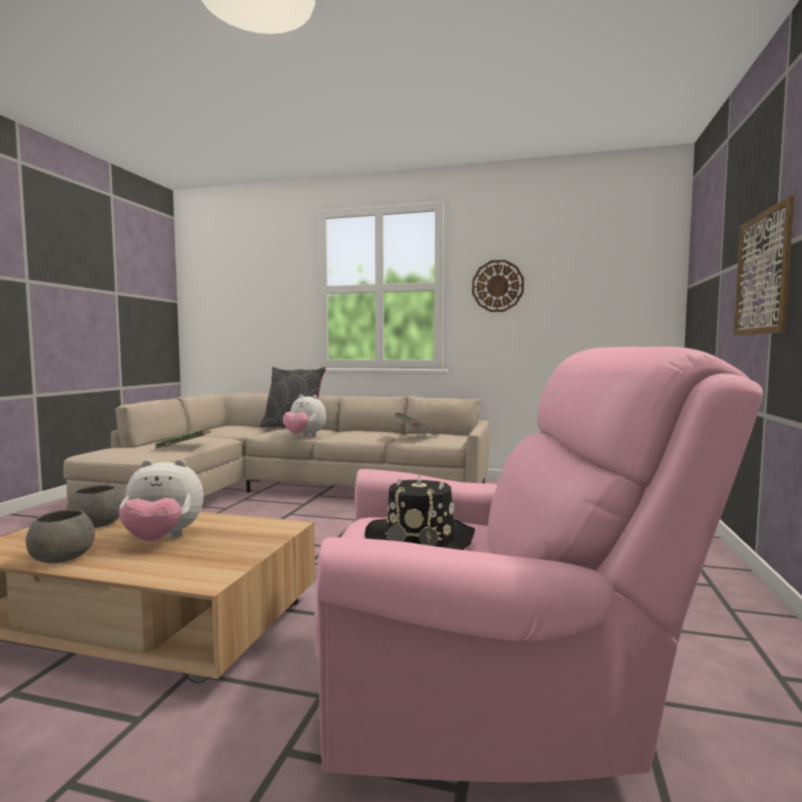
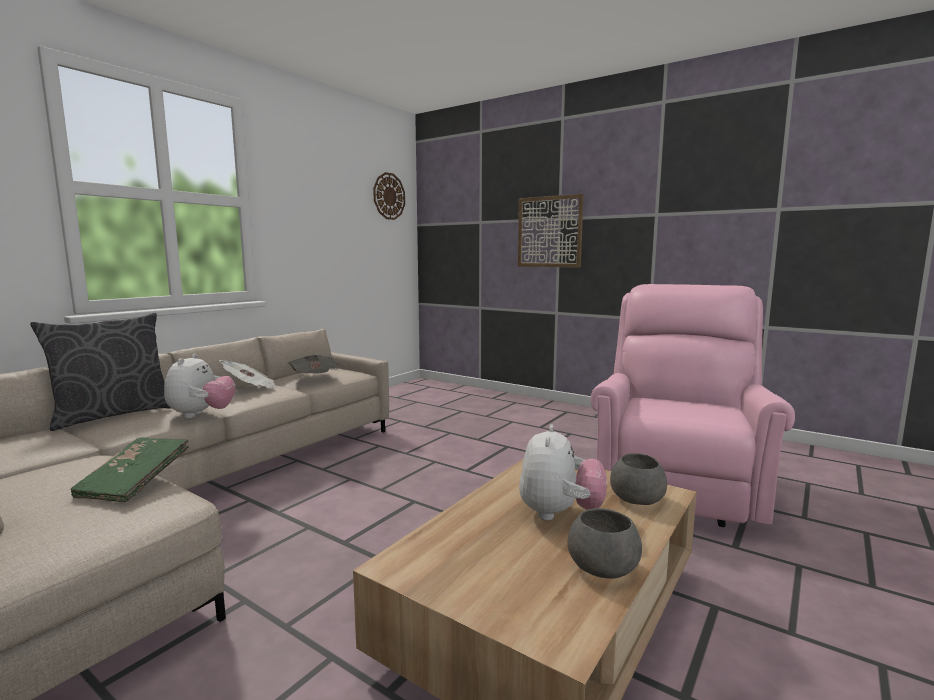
camera: 70 degrees left, 5 degrees up
(98, 524) = (478, 557): grey bowl -> grey bowl (636, 498)
(304, 436) = (201, 415): plush toy -> plush toy turned 45 degrees counterclockwise
(369, 432) = (251, 389): none -> newspaper
(420, 539) = (682, 407): black hat -> none
(497, 286) = (301, 209): wall clock -> wall clock (389, 196)

